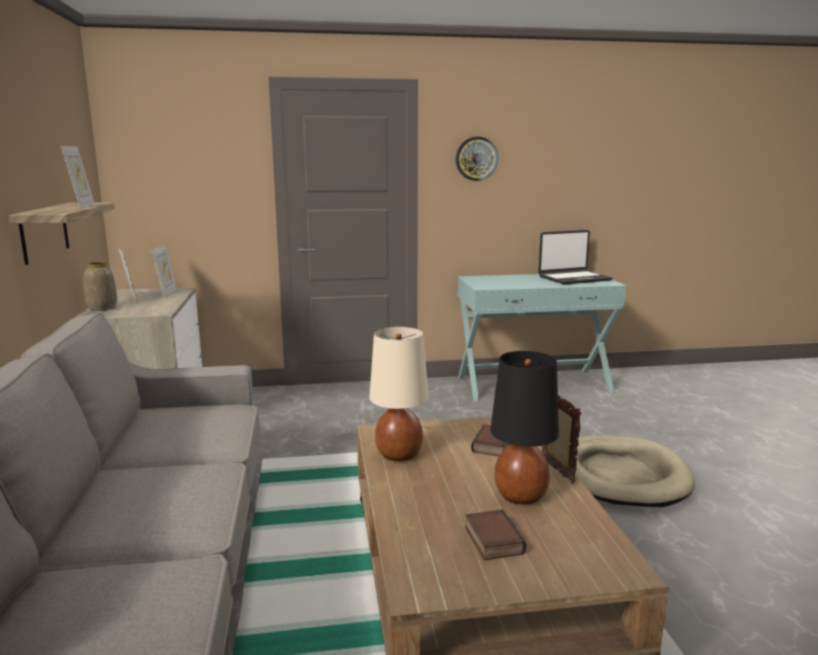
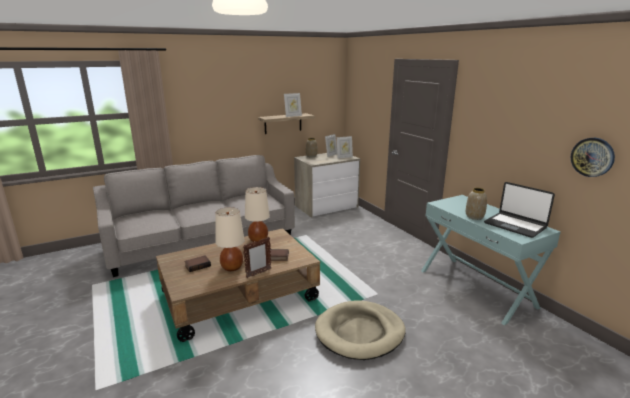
camera: 70 degrees right, 5 degrees up
(476, 158) = (484, 117): wall clock -> wall clock (592, 157)
(521, 496) = (231, 268): black table lamp -> beige table lamp
(541, 284) = (474, 217): none -> vase

